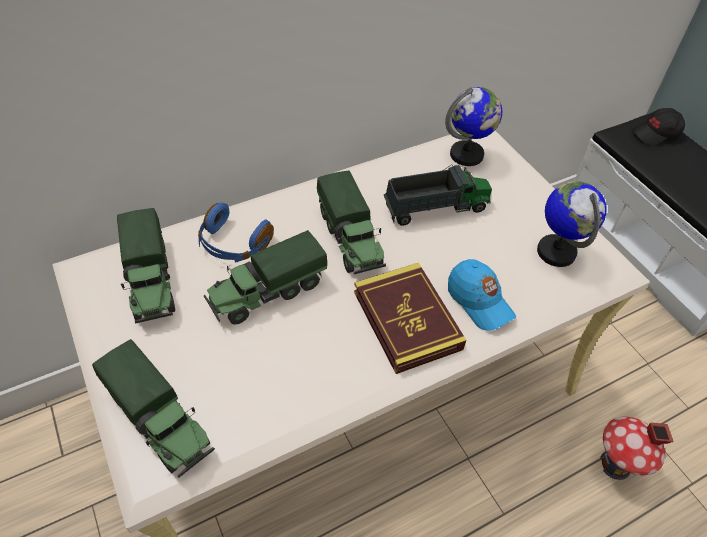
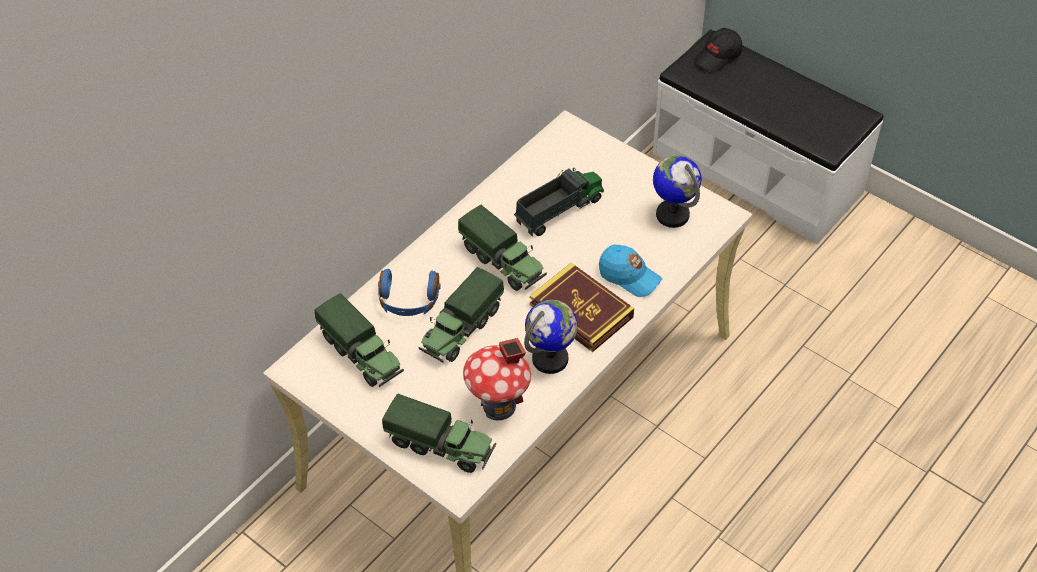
camera: 20 degrees left, 0 degrees up
(467, 155) = (563, 151): globe -> globe (550, 359)
(615, 464) = (784, 383): toy house -> toy house (498, 405)

